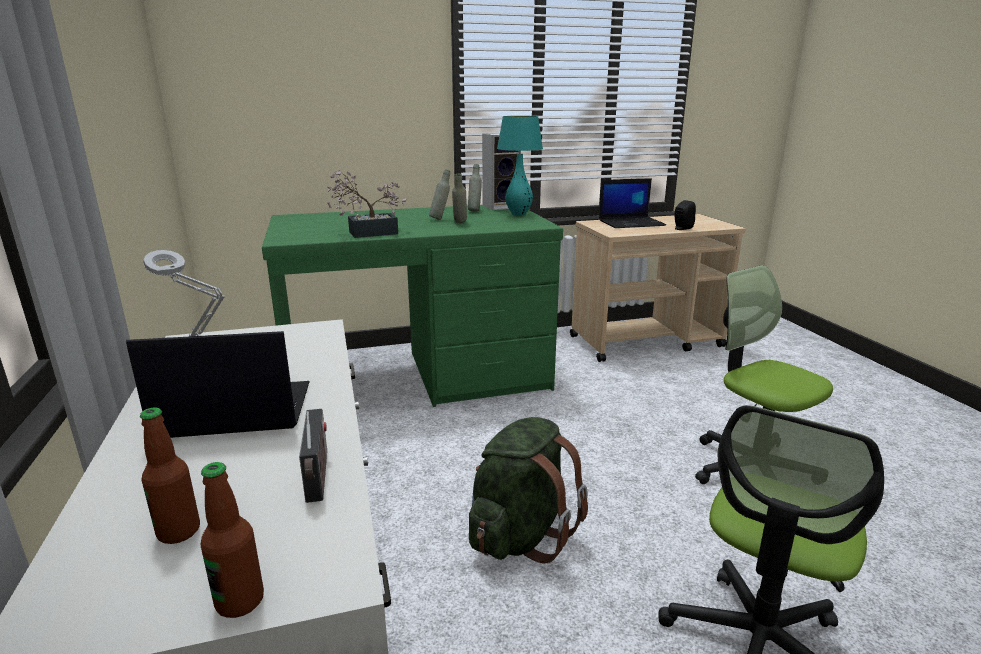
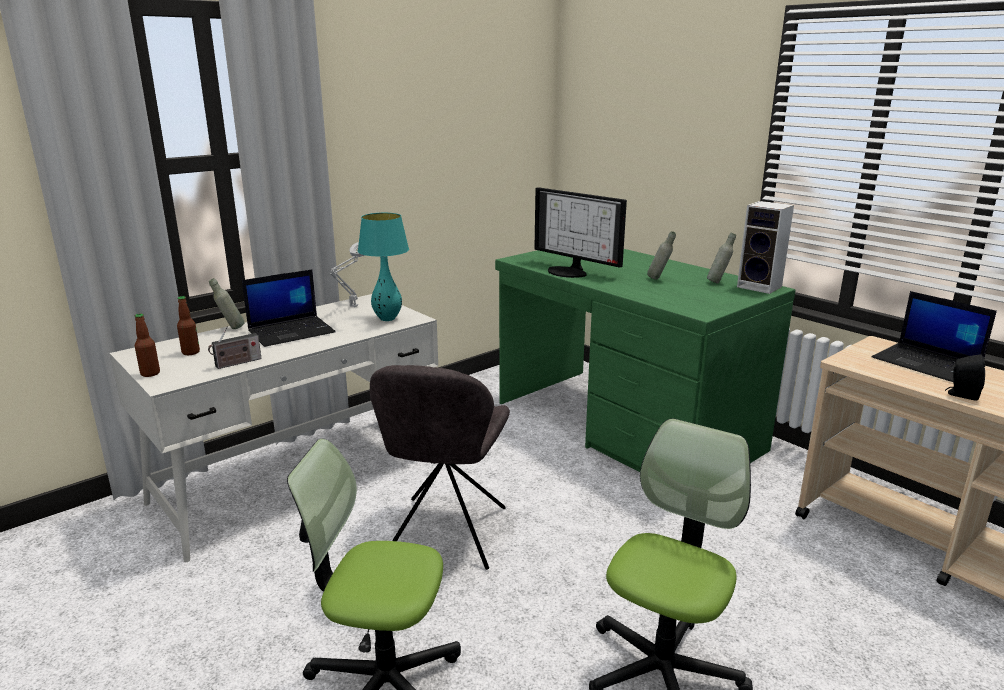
camera: 65 degrees right, 0 degrees up
(233, 411) = (292, 331): laptop -> laptop turned 90 degrees clockwise
(367, 233) = (570, 271): potted plant -> monitor
(460, 223) = (654, 287): grey bottle -> grey bottle (230, 329)
(518, 214) = (736, 298): turquoise table lamp -> turquoise table lamp (387, 319)
(520, 534) = (445, 535): green backpack -> grey chair

